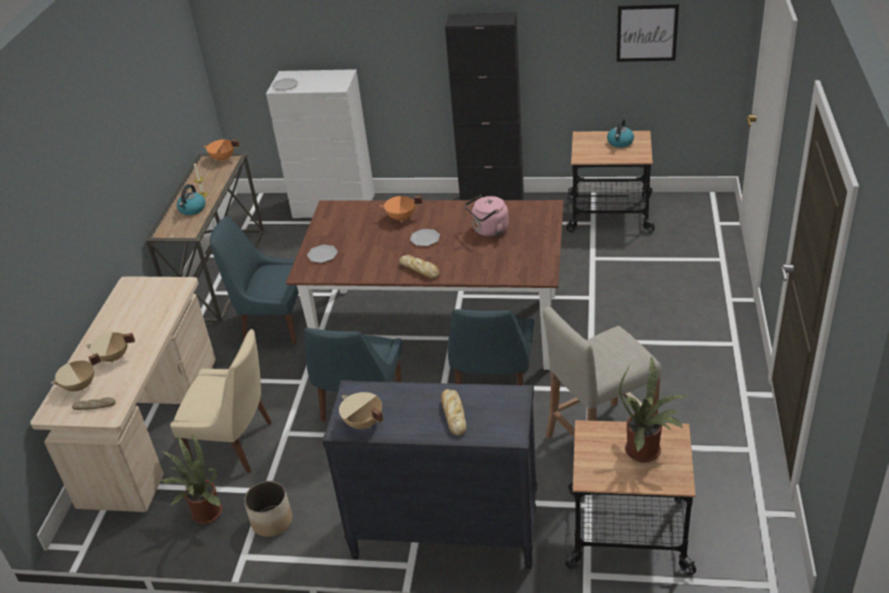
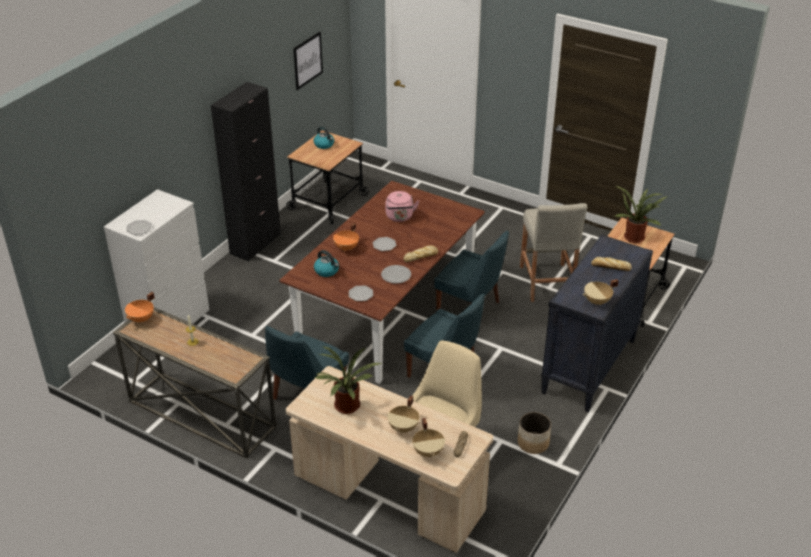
camera: 70 degrees left, 0 degrees up
(192, 209) = (213, 352): kettle -> kettle (327, 271)
(204, 514) = (504, 478): potted plant -> potted plant (346, 408)
(371, 265) = (395, 275): none -> plate

